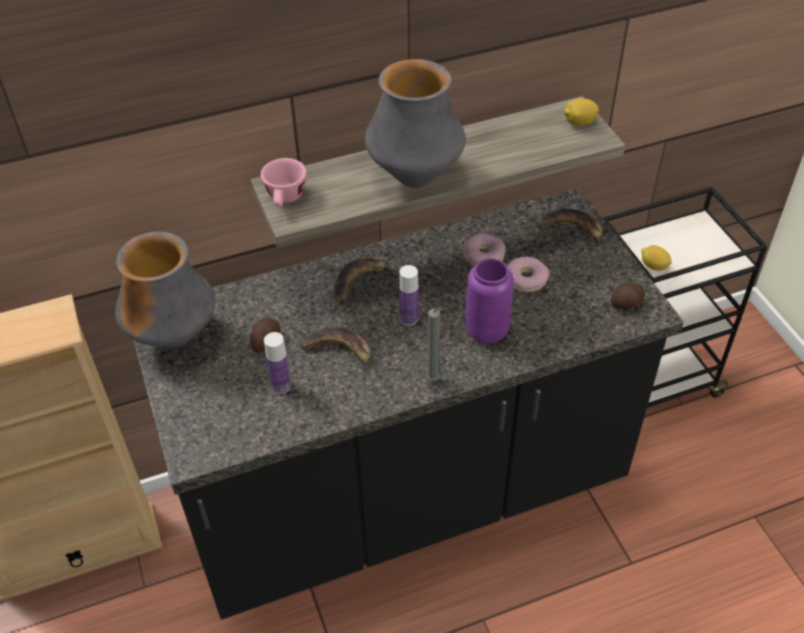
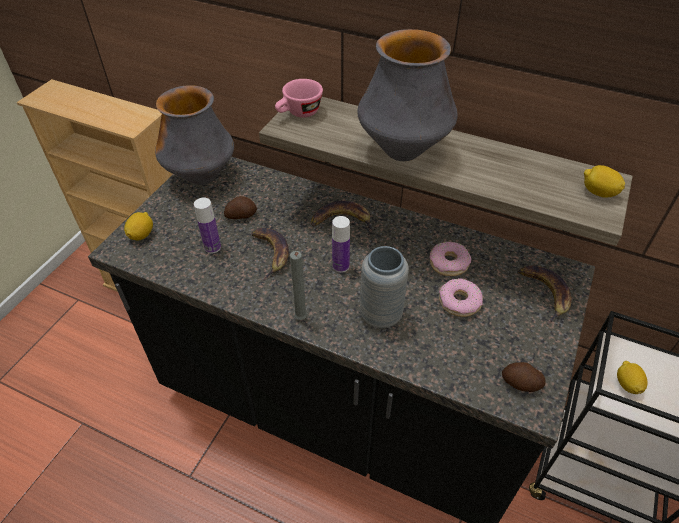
camera: 45 degrees right, 0 degrees up
(196, 427) = (141, 234): none -> lemon
(486, 331) = (380, 315): purple vase -> grey vase

